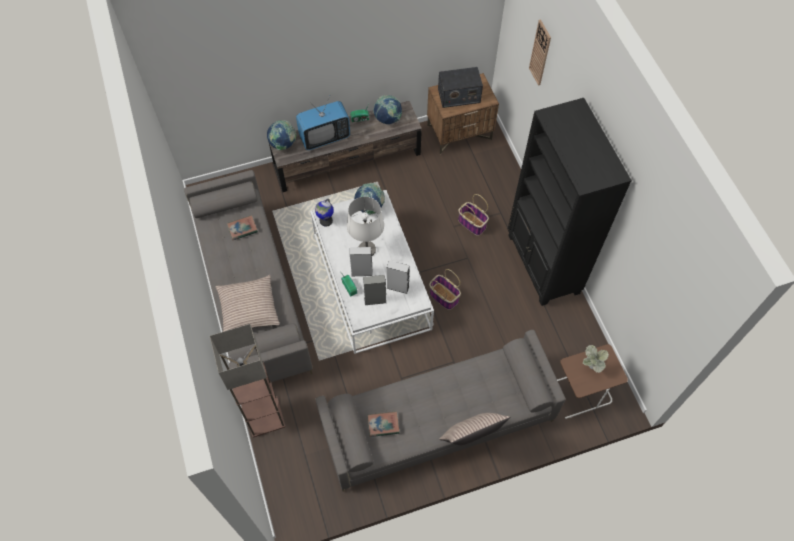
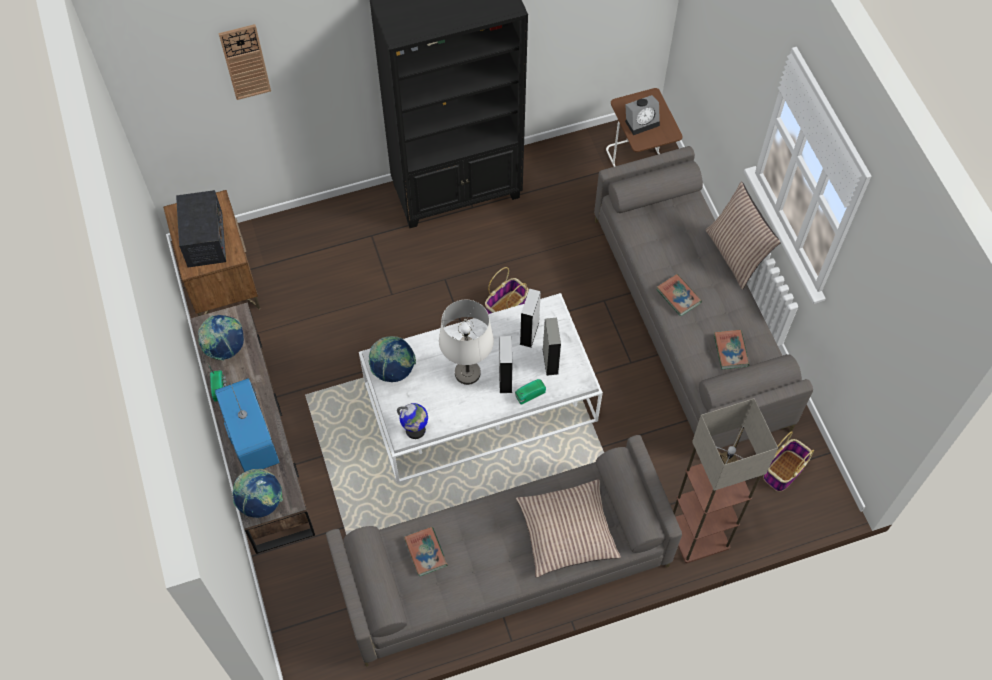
camera: 90 degrees left, 0 degrees up
(431, 390) = (678, 296): none -> book
(472, 223) = (388, 270): basket -> basket (784, 470)
(590, 367) = (642, 121): potted plant -> alarm clock

